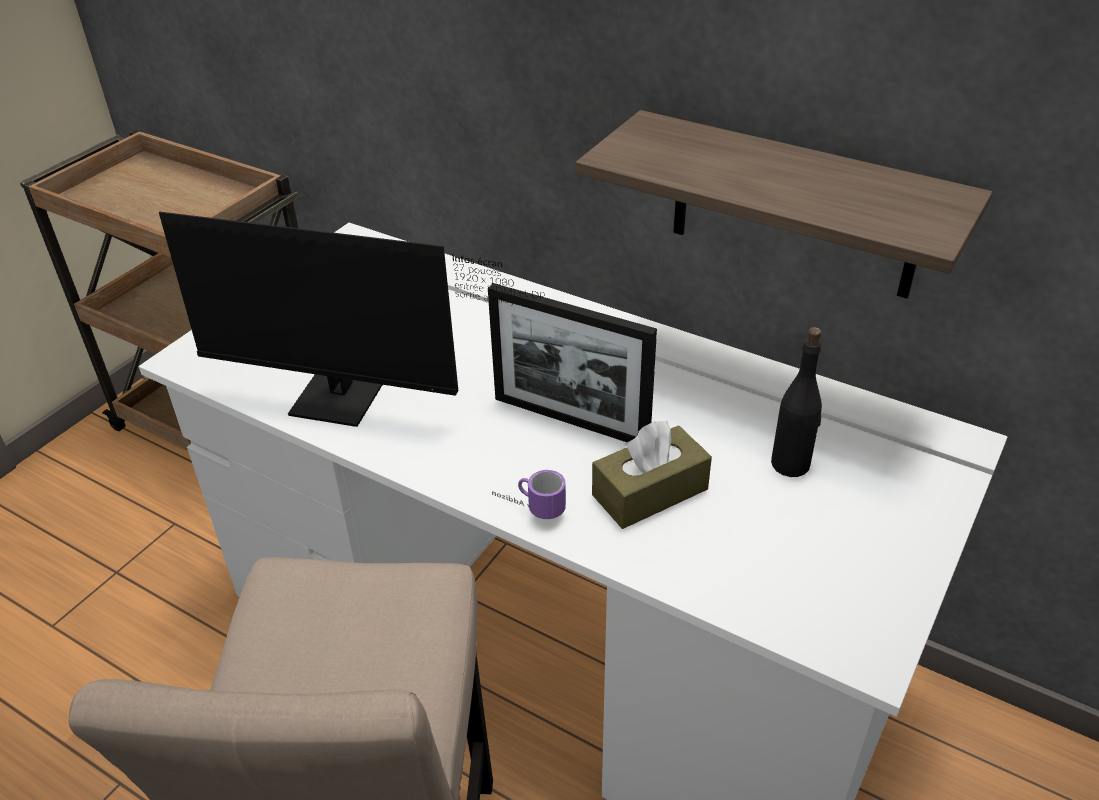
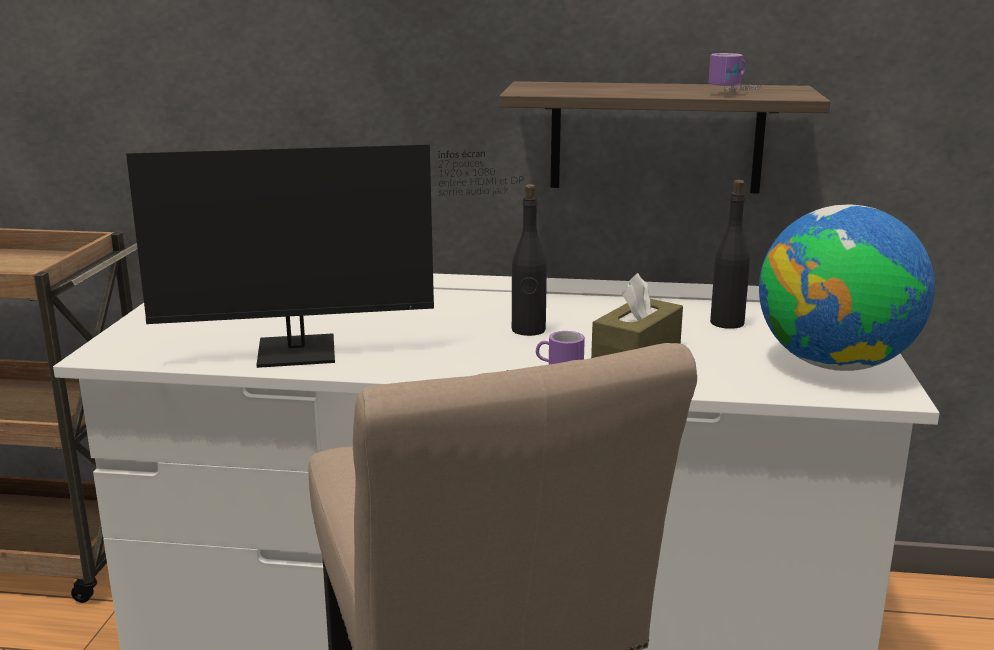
camera: 25 degrees left, 20 degrees down
(570, 420) = (528, 330): picture frame -> black bottle
(852, 580) = (836, 364): none -> globe
(858, 208) = (737, 93): none -> mug

